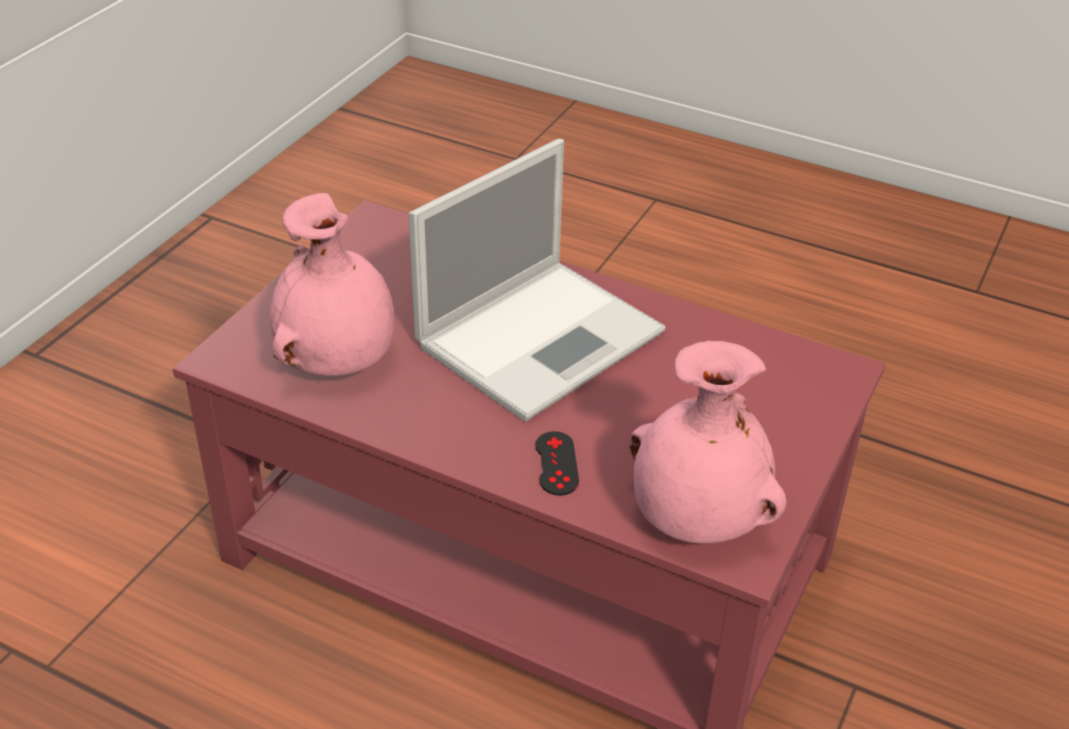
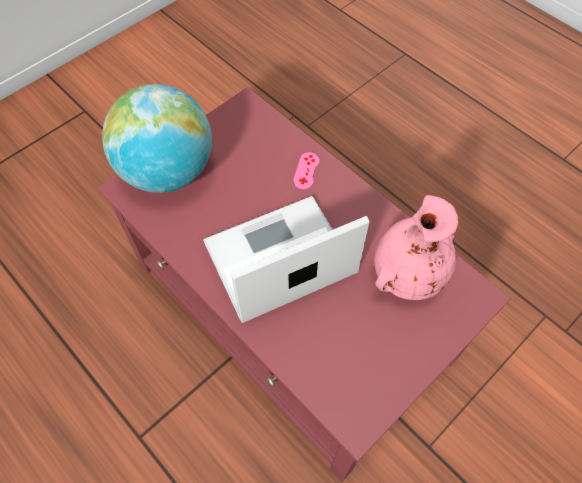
camera: 160 degrees left, 20 degrees up
(556, 463) = (306, 171): black game controller -> pink game controller
(696, 520) = (256, 125): pink vase -> none
(794, 407) = (168, 171): none -> globe

